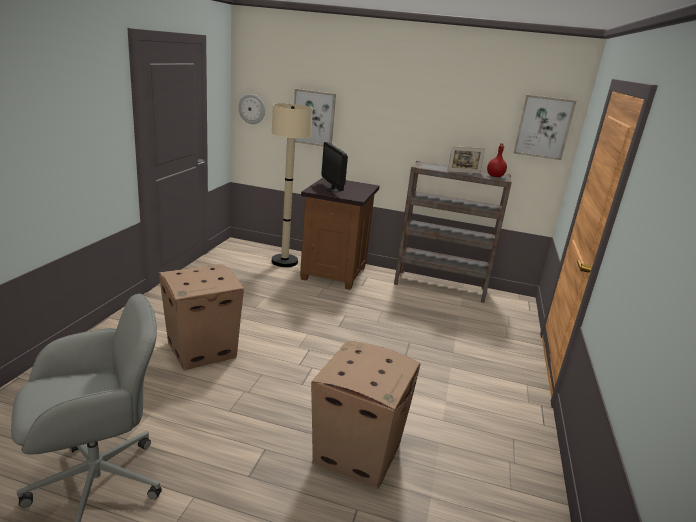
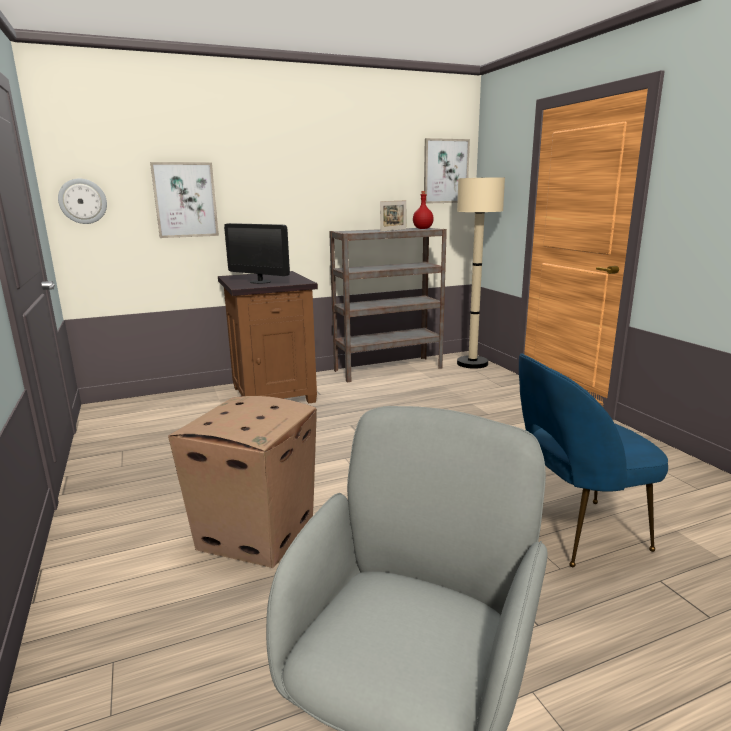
camera: 35 degrees left, 5 degrees down
(284, 261) = (199, 404): beige floor lamp -> beige floor lamp (472, 363)
(358, 453) = (574, 533): cardboard box -> blue chair

